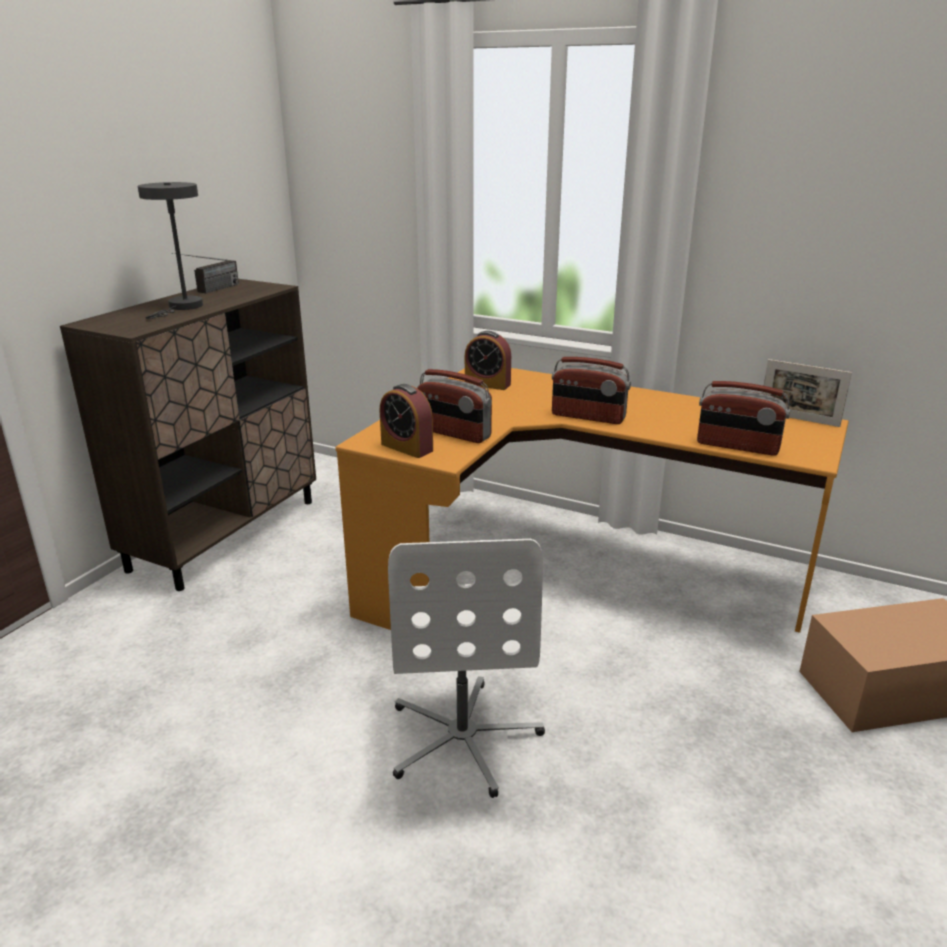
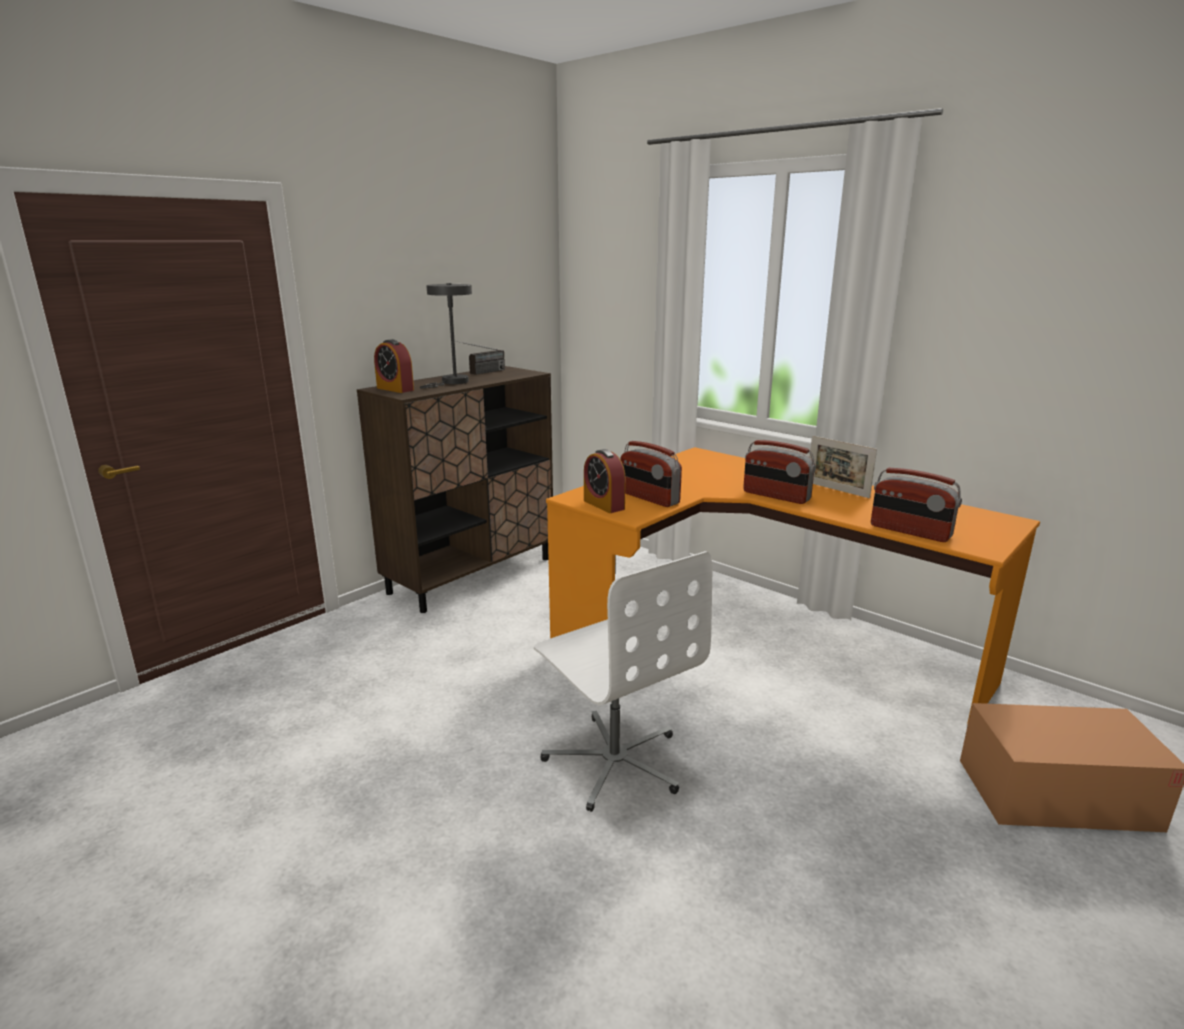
camera: 15 degrees right, 5 degrees down
(463, 737) = (615, 761): white office chair -> white office chair turned 45 degrees counterclockwise
(487, 384) = (697, 464): alarm clock -> alarm clock (395, 389)
(798, 419) = (986, 515): picture frame -> picture frame (837, 490)

